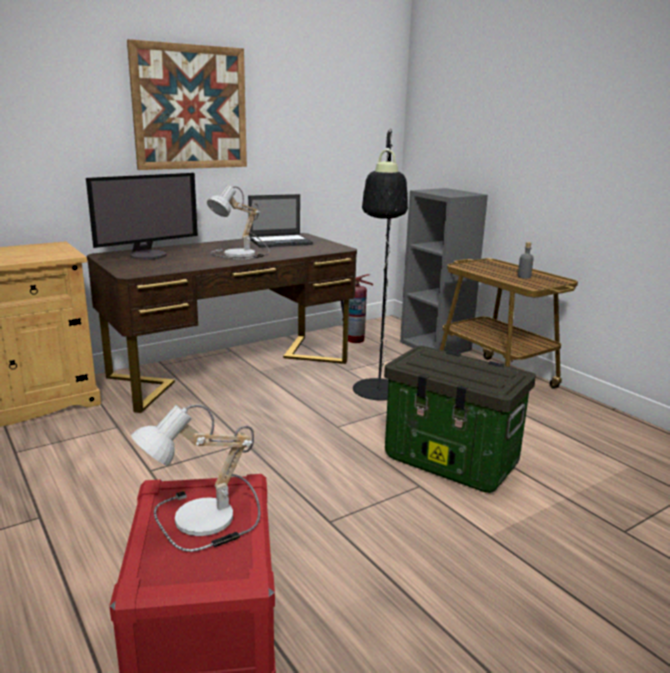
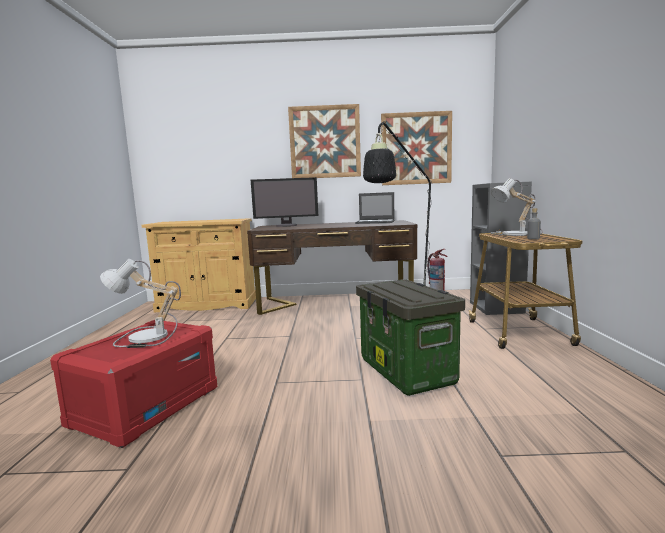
camera: 35 degrees right, 10 degrees down
(240, 254) = (335, 225): table lamp -> table lamp (516, 234)
(318, 126) = (416, 148): none -> picture

